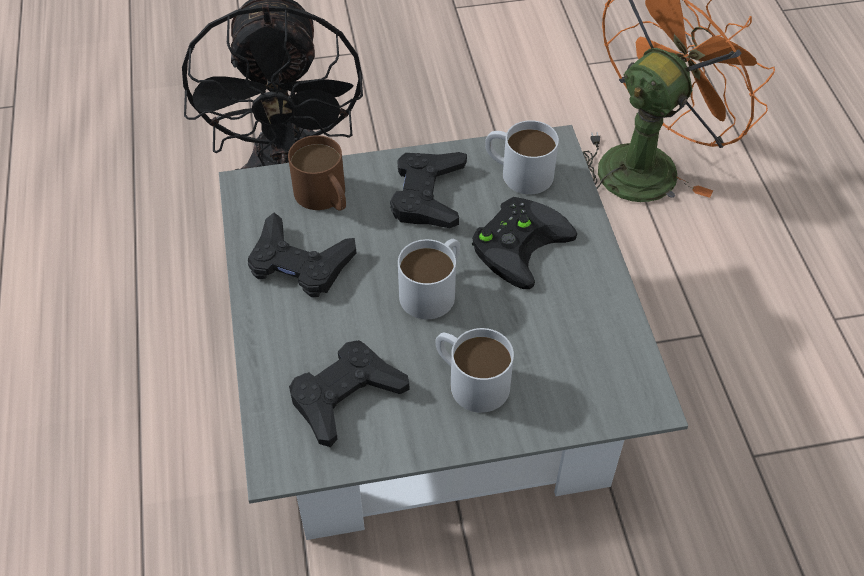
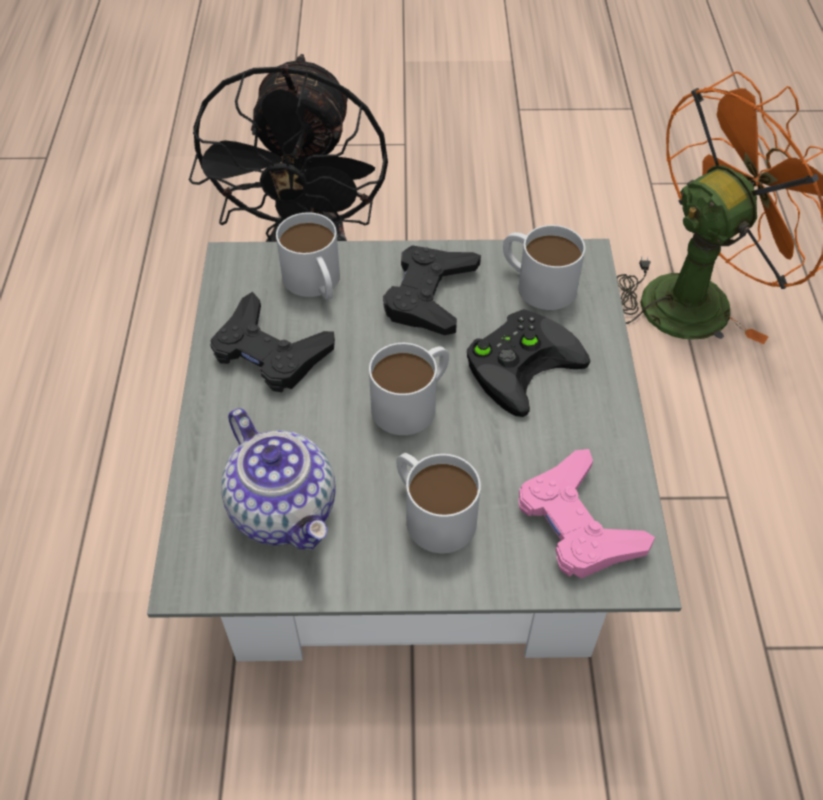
camera: 10 degrees right, 0 degrees up
(325, 197) = (315, 284): brown mug -> white mug
(346, 396) = (285, 510): black game controller -> teapot
(592, 370) = (577, 523): none -> pink game controller

